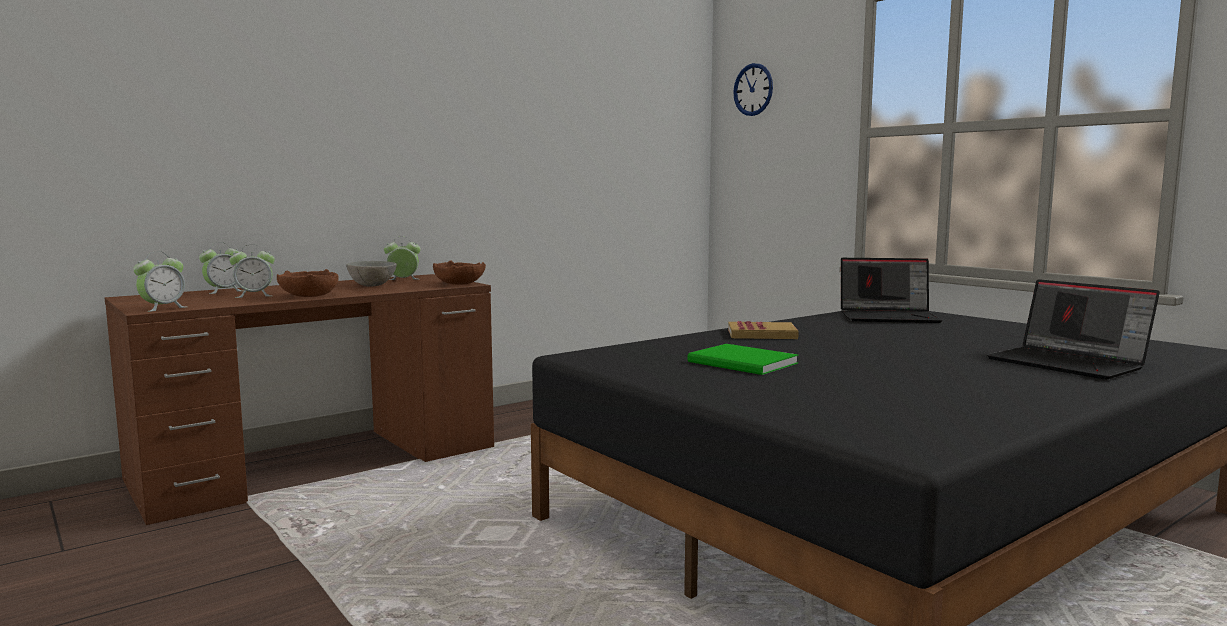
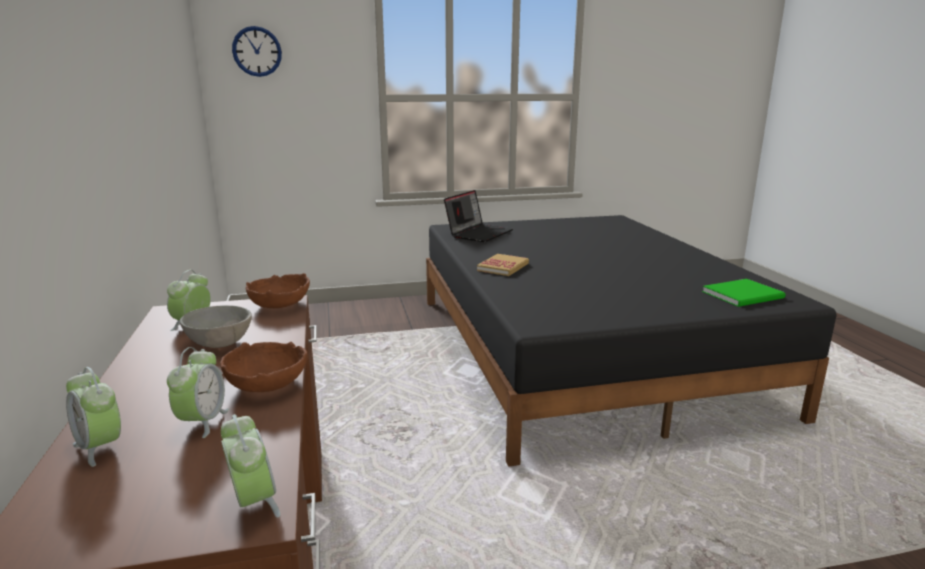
camera: 65 degrees left, 10 degrees up
(223, 291) = (100, 447): alarm clock -> alarm clock turned 150 degrees clockwise
(743, 363) = (594, 289): green book -> green book (745, 295)
(1069, 364) = (633, 239): laptop -> none

